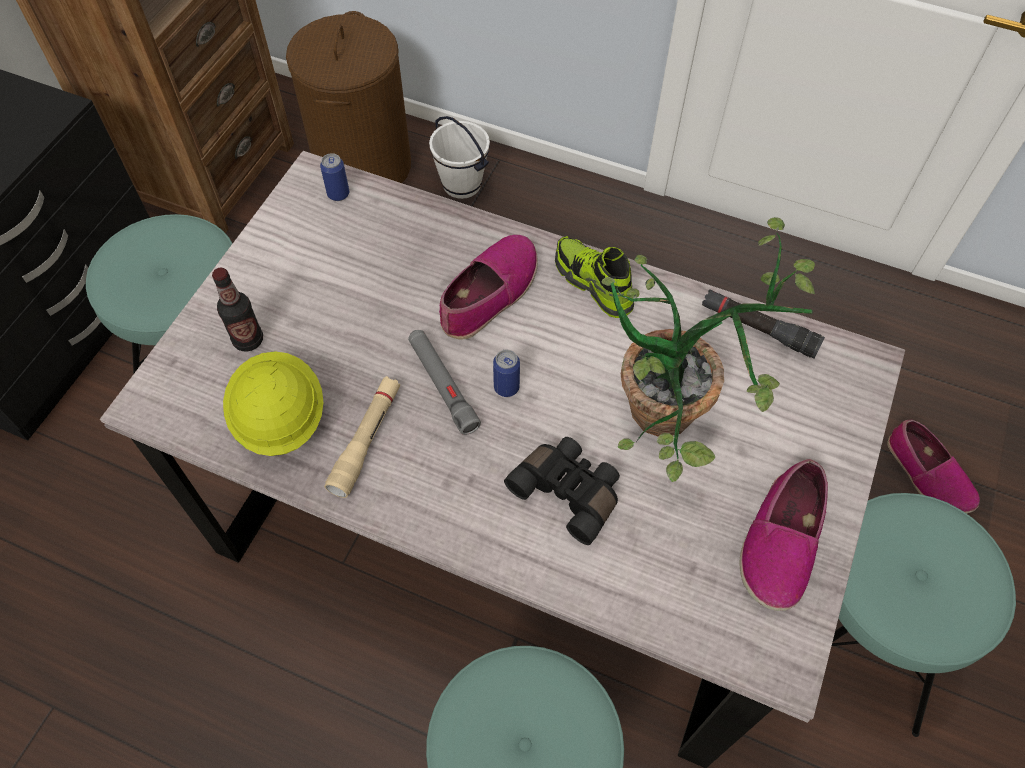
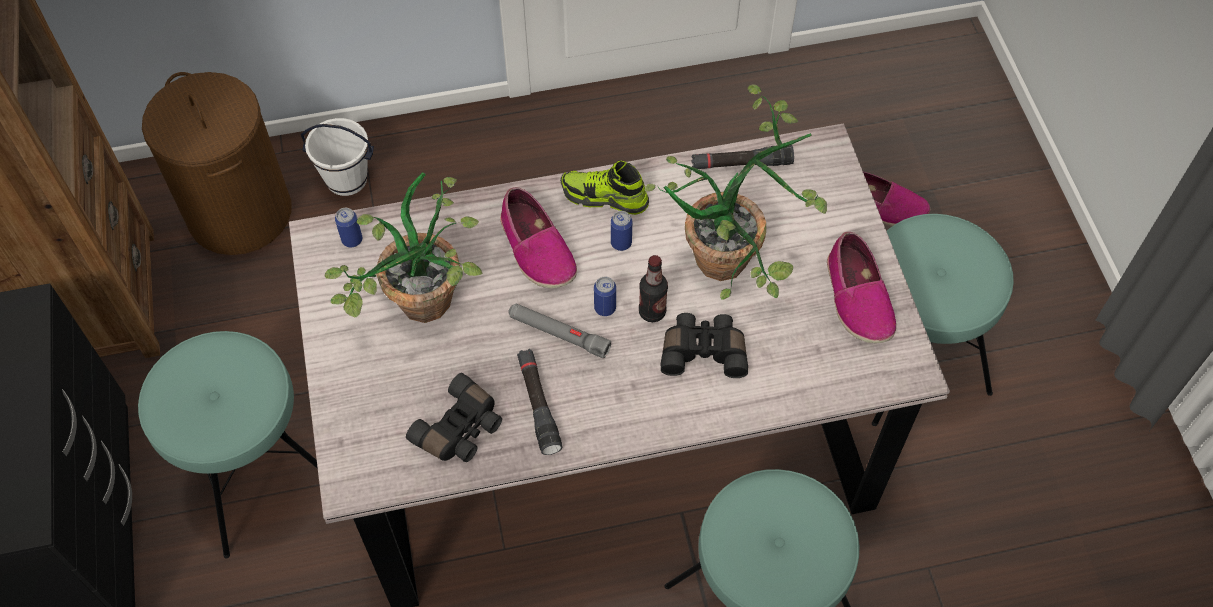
camera: 35 degrees left, 0 degrees up
(248, 340) = (385, 391): bottle -> bottle (652, 312)
(279, 418) = (461, 430): yellow hard hat -> black binoculars
(337, 289) = (419, 313): none -> potted plant
(366, 440) = (538, 405): beige flashlight -> black flashlight
(489, 294) = (536, 249): shoe -> shoe turned 150 degrees clockwise
(573, 335) = (621, 243): none -> can

